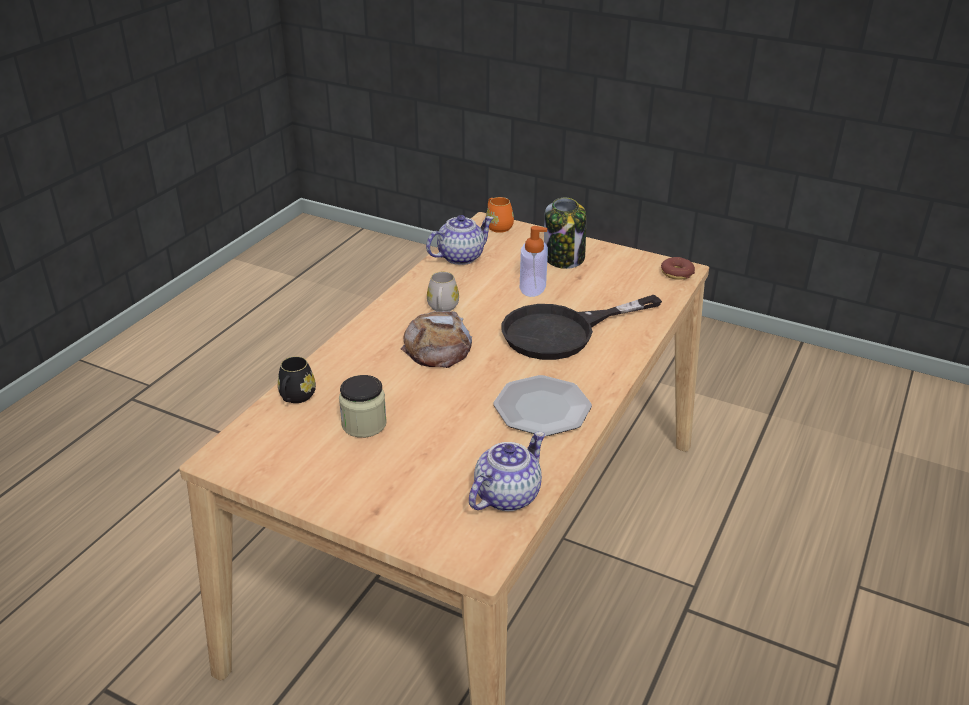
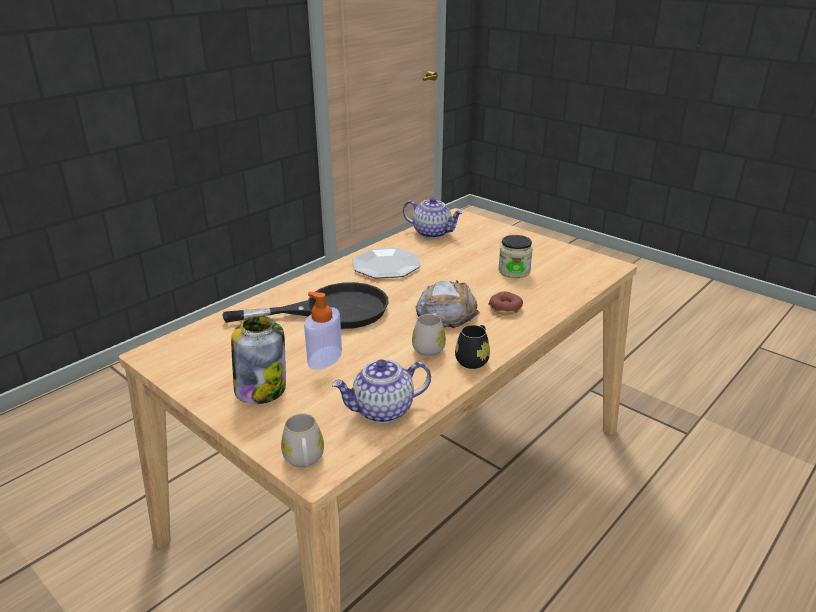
camera: 165 degrees left, 5 degrees down
(295, 398) = (567, 292): black mug -> black mug (473, 359)
(497, 226) = (304, 460): orange mug -> white mug
(506, 495) = (432, 233): teapot -> teapot turned 120 degrees counterclockwise
(676, 273) = (163, 351): donut -> donut (505, 308)

